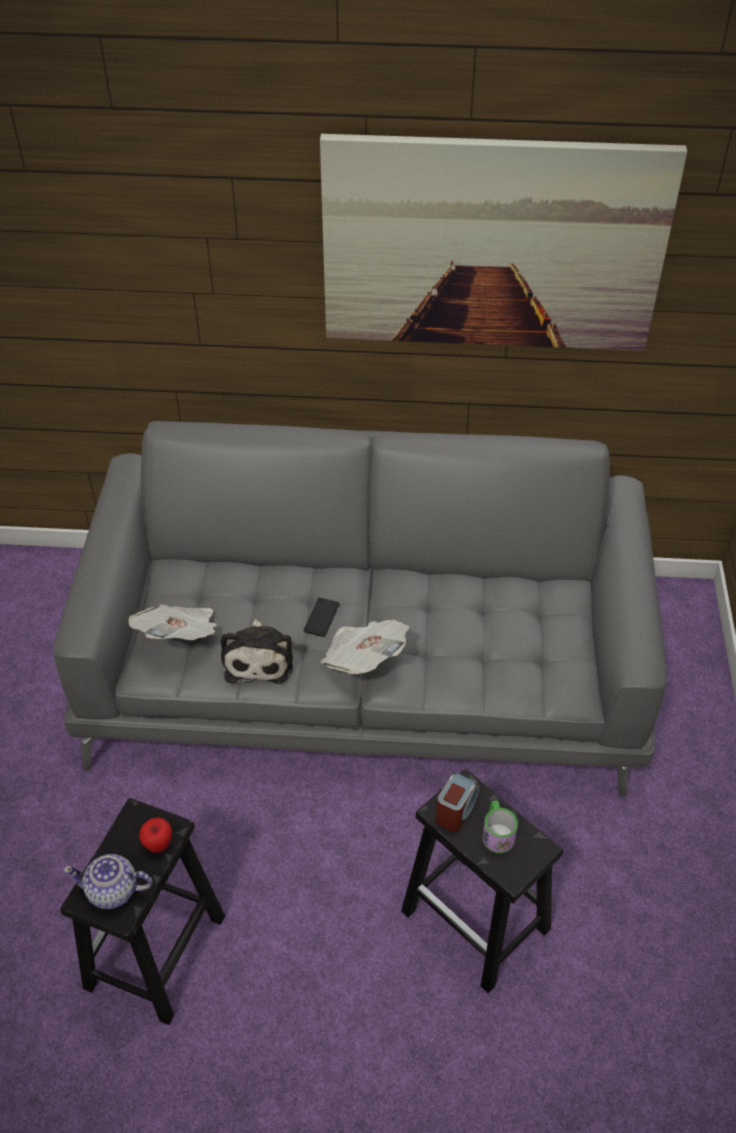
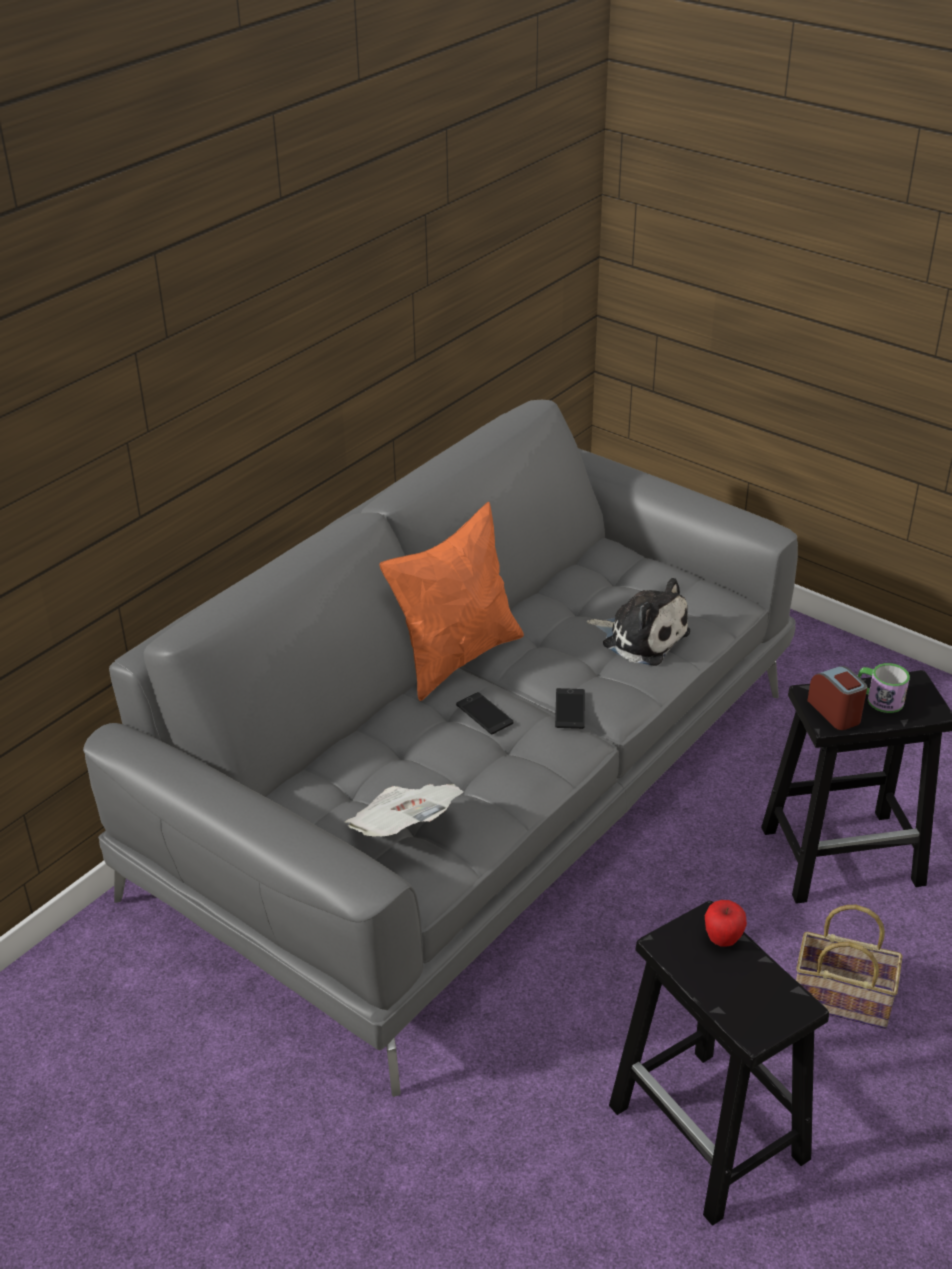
camera: 55 degrees left, 10 degrees down
(113, 891) = (760, 1001): teapot -> none
(259, 658) = (494, 784): plush toy -> plush toy (641, 637)
(329, 984) = (844, 998): none -> basket
(364, 659) = (570, 709): newspaper -> phone
(370, 573) = (456, 657): none -> orange pillow
(492, 245) = (395, 224): picture -> none

